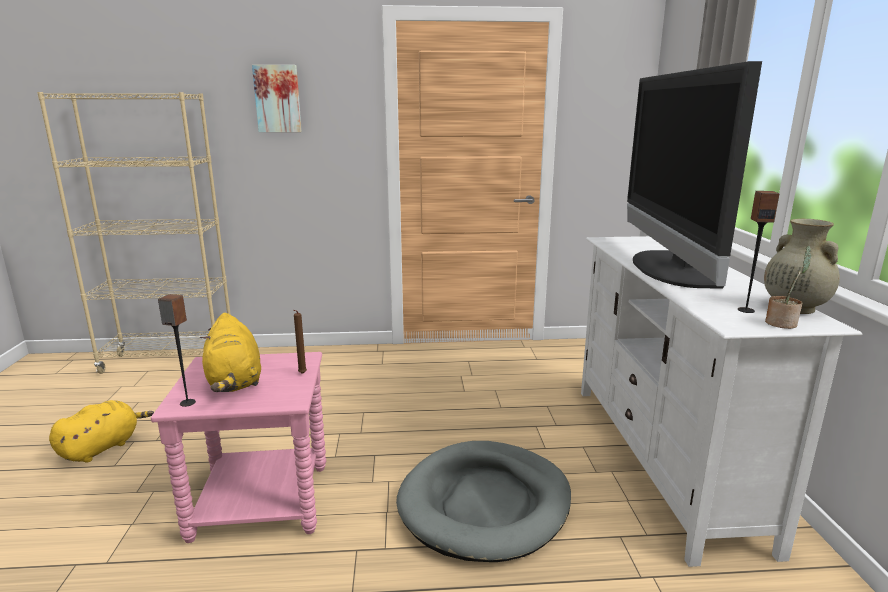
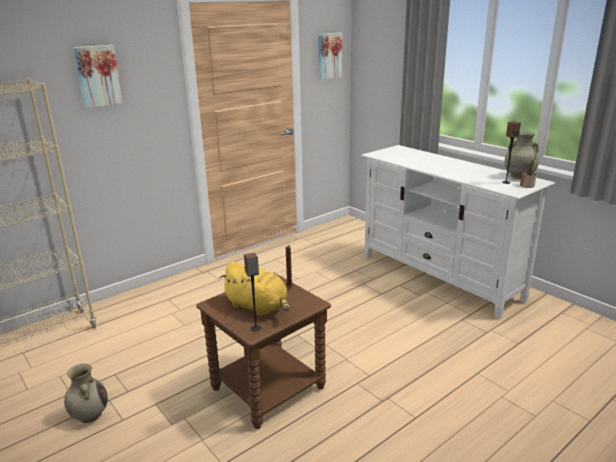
camera: 35 degrees left, 5 degrees up
(103, 447) = (89, 414): yellow plush toy -> beige vase
(262, 501) = (268, 388): pink side table -> brown side table
(485, 503) = (389, 332): grey dog bed -> none
(610, 102) = (329, 56): none -> picture
(668, 269) = (438, 167): television -> none

